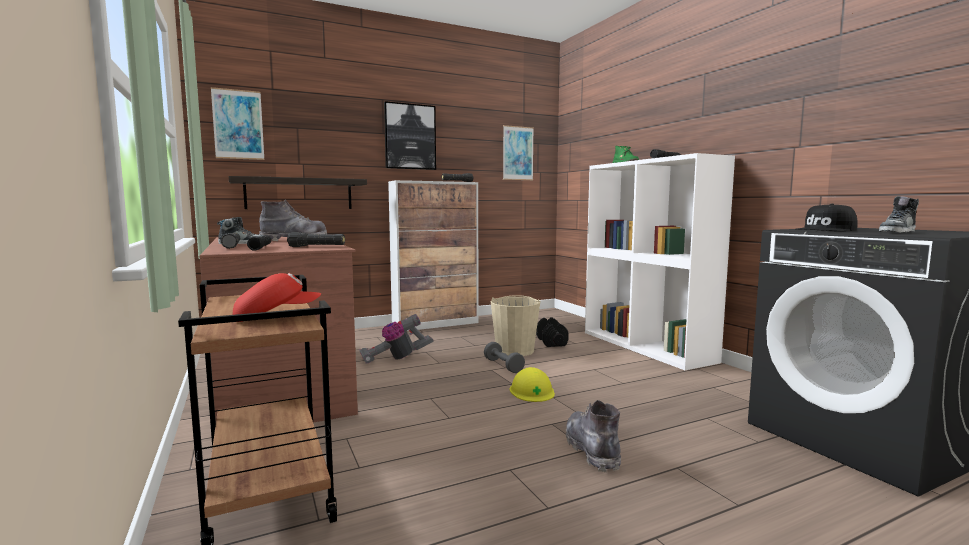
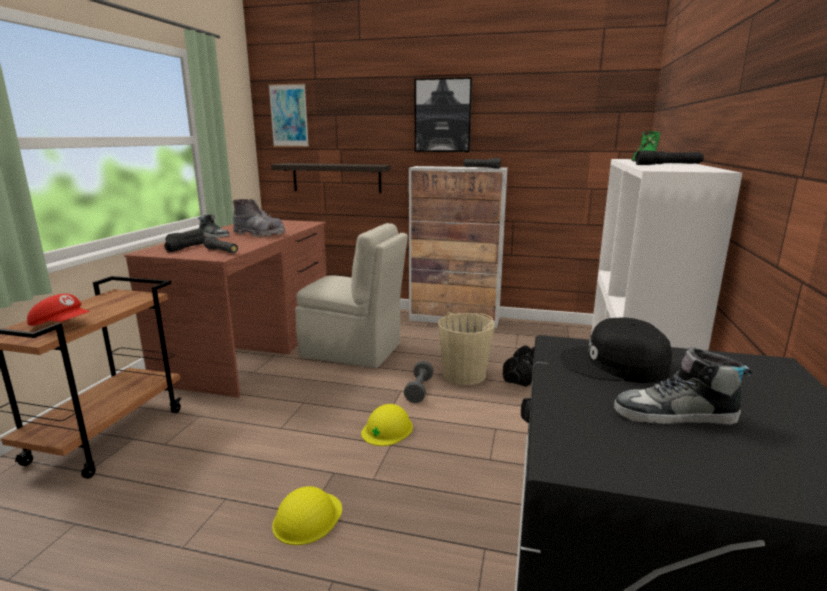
camera: 40 degrees right, 10 degrees up
(395, 359) = (353, 351): vacuum cleaner -> beige chair
(518, 153) = (584, 127): picture -> none
(592, 450) = (307, 518): grey boot -> yellow hard hat

